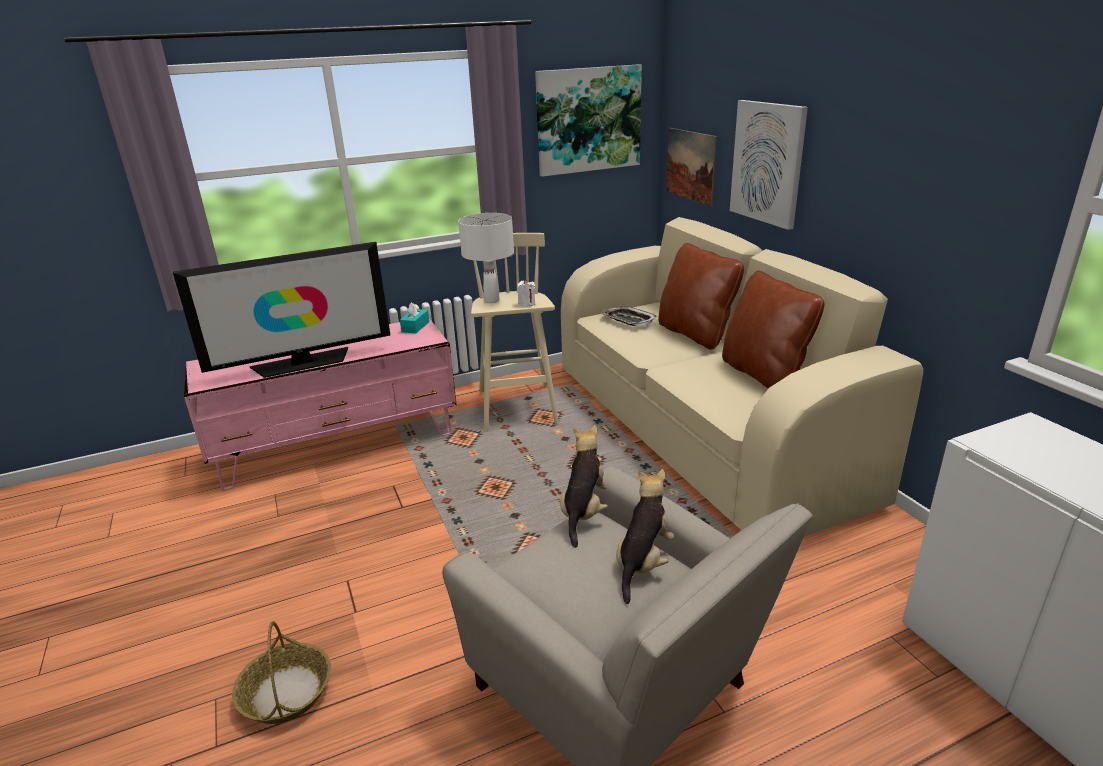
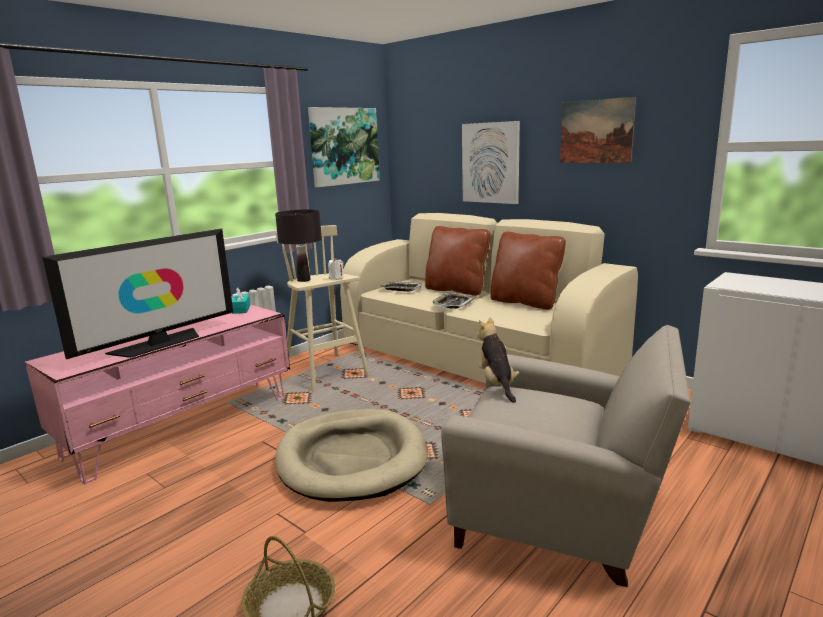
camera: 25 degrees left, 10 degrees down
(459, 536) = (352, 459): none -> beige dog bed
(491, 300) = (304, 280): white table lamp -> black table lamp
(643, 562) = (564, 401): plush toy -> none
(667, 359) = (453, 304): none -> tray
(690, 165) = (421, 176): picture -> picture (596, 131)

